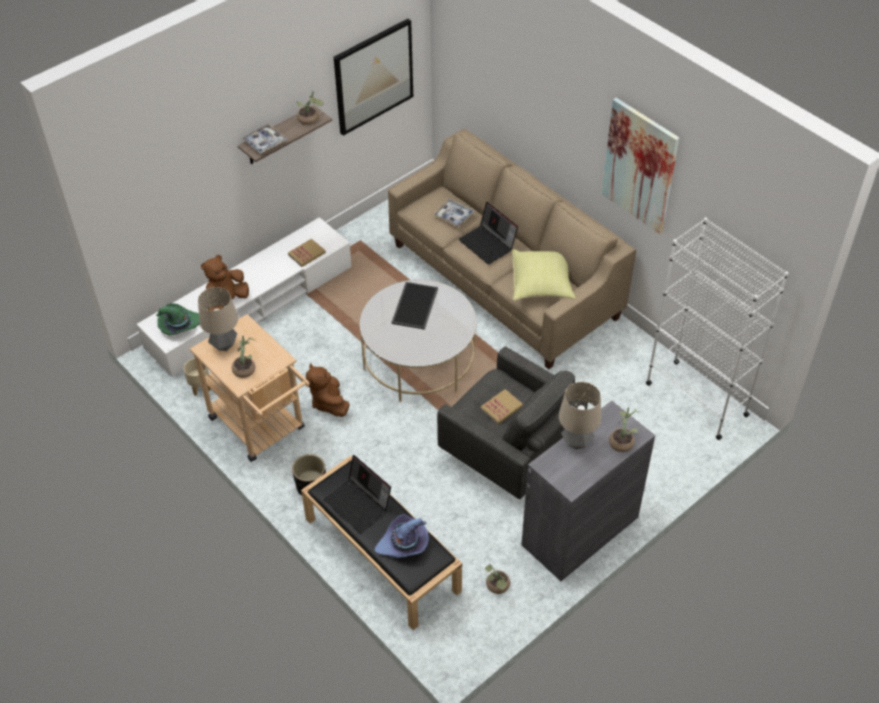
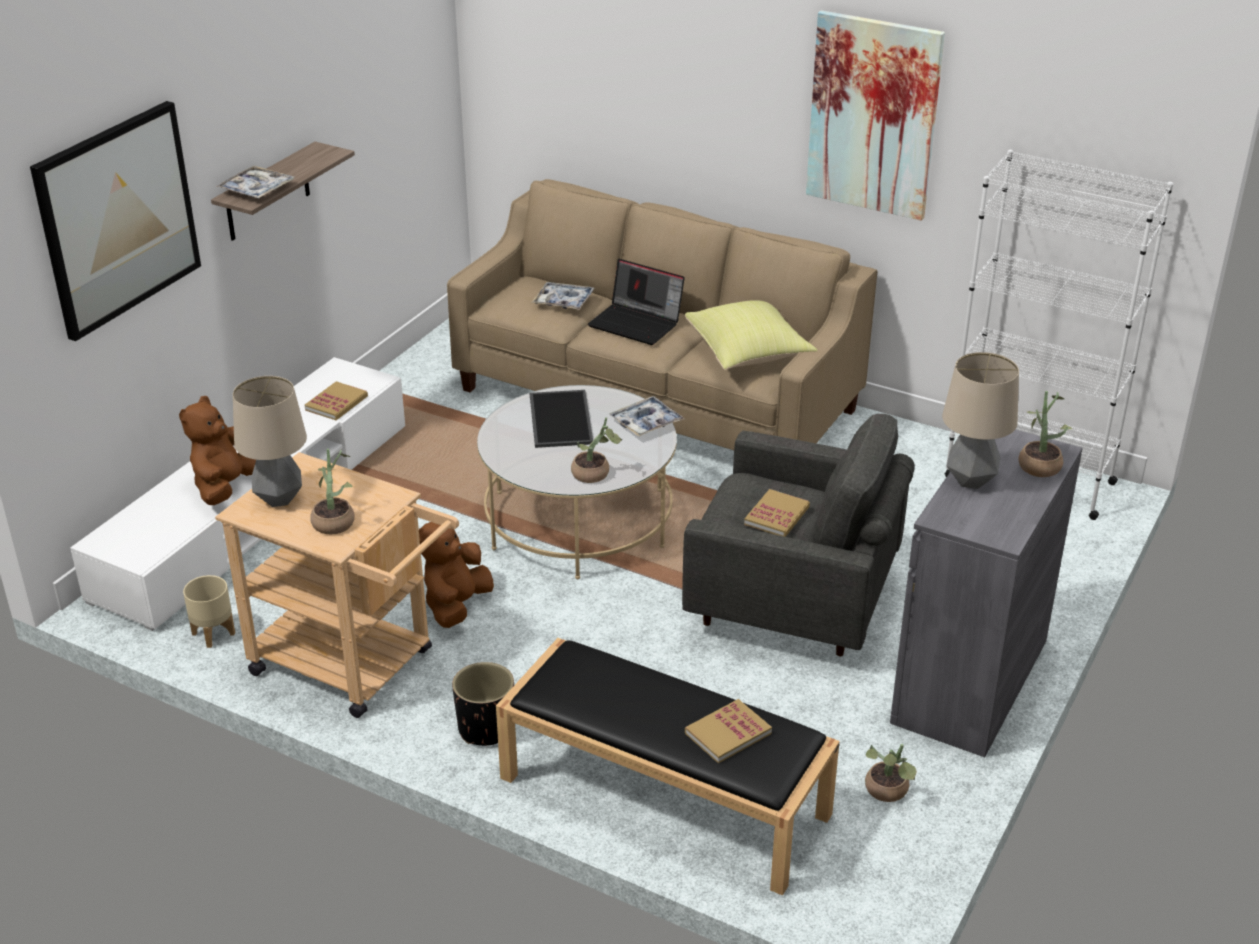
camera: 20 degrees left, 15 degrees down
(180, 325) = (154, 533): green hat -> none
(310, 120) = (319, 157): potted plant -> potted plant (595, 474)
(328, 402) = (456, 606): brown plush toy -> brown plush toy turned 60 degrees clockwise
(359, 504) = (615, 696): laptop -> none
(373, 76) = (391, 105): picture -> picture (117, 218)
(404, 544) = (728, 733): purple hat -> book
(461, 320) = (646, 423): none -> tray

